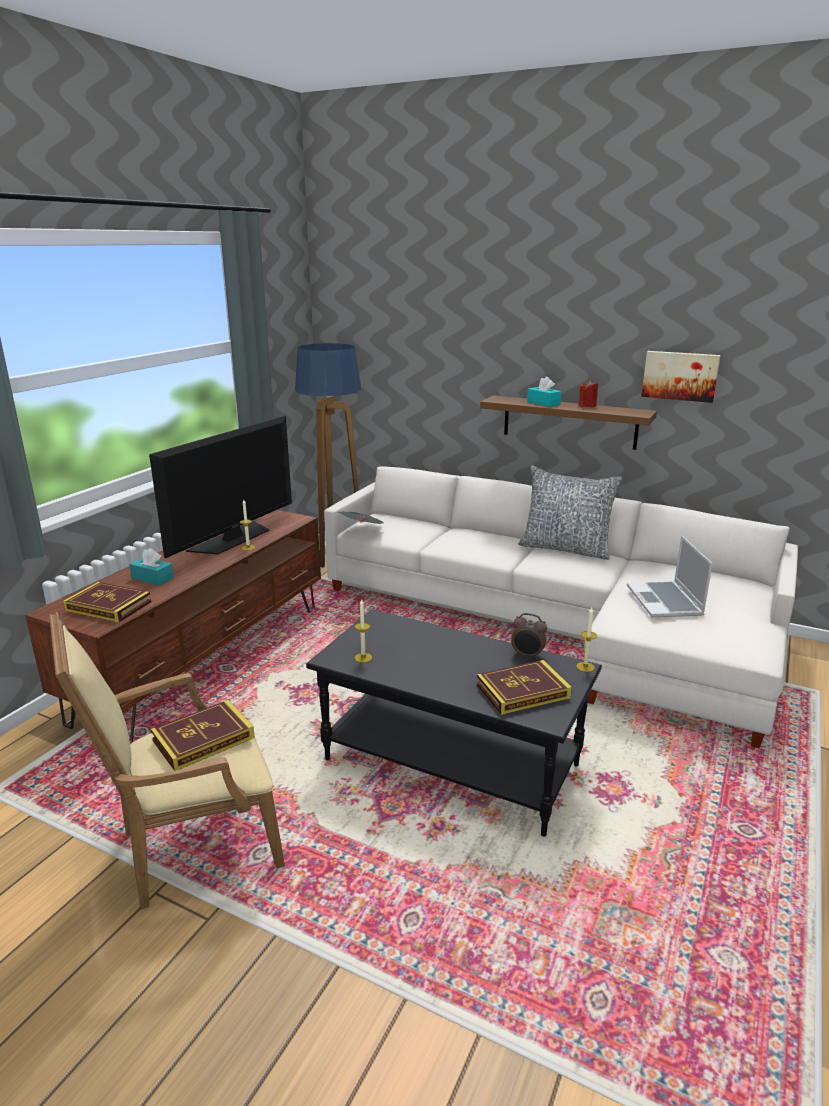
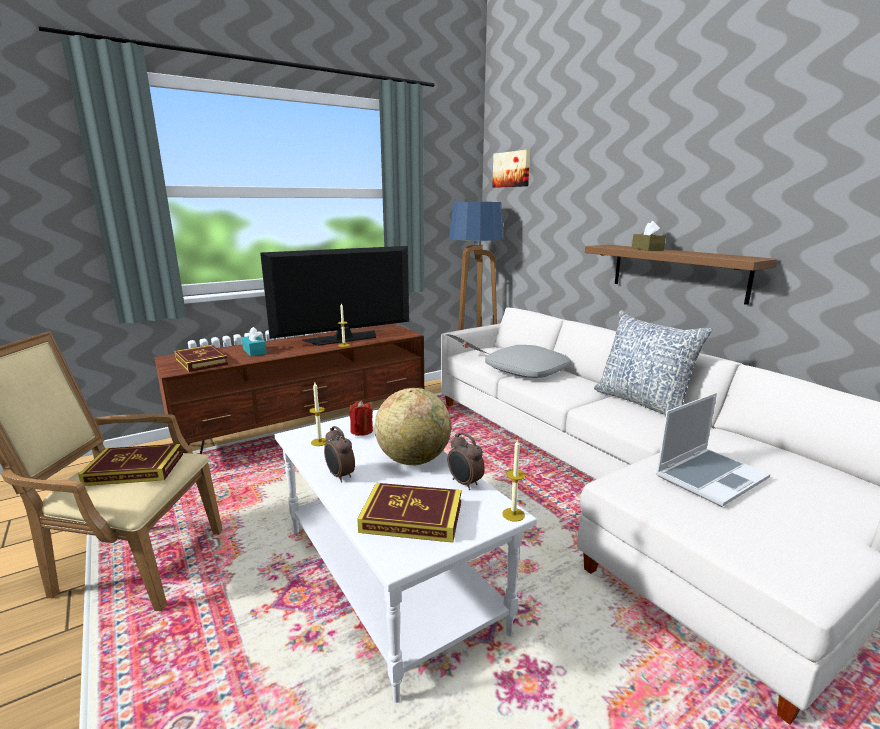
camera: 30 degrees right, 5 degrees down
(426, 680) = (340, 476): none -> alarm clock
(440, 537) = (527, 371): none -> grey pillow
(453, 762) = (391, 577): black coffee table -> white coffee table
(465, 649) = (414, 459): none -> globe
(543, 403) = (647, 249): turquoise tissue box -> brown tissue box
(587, 406) = (693, 252): red candle -> red candle (361, 431)
(665, 601) = (710, 477): laptop -> laptop turned 150 degrees counterclockwise
(680, 376) = (810, 215): picture -> picture (512, 169)

